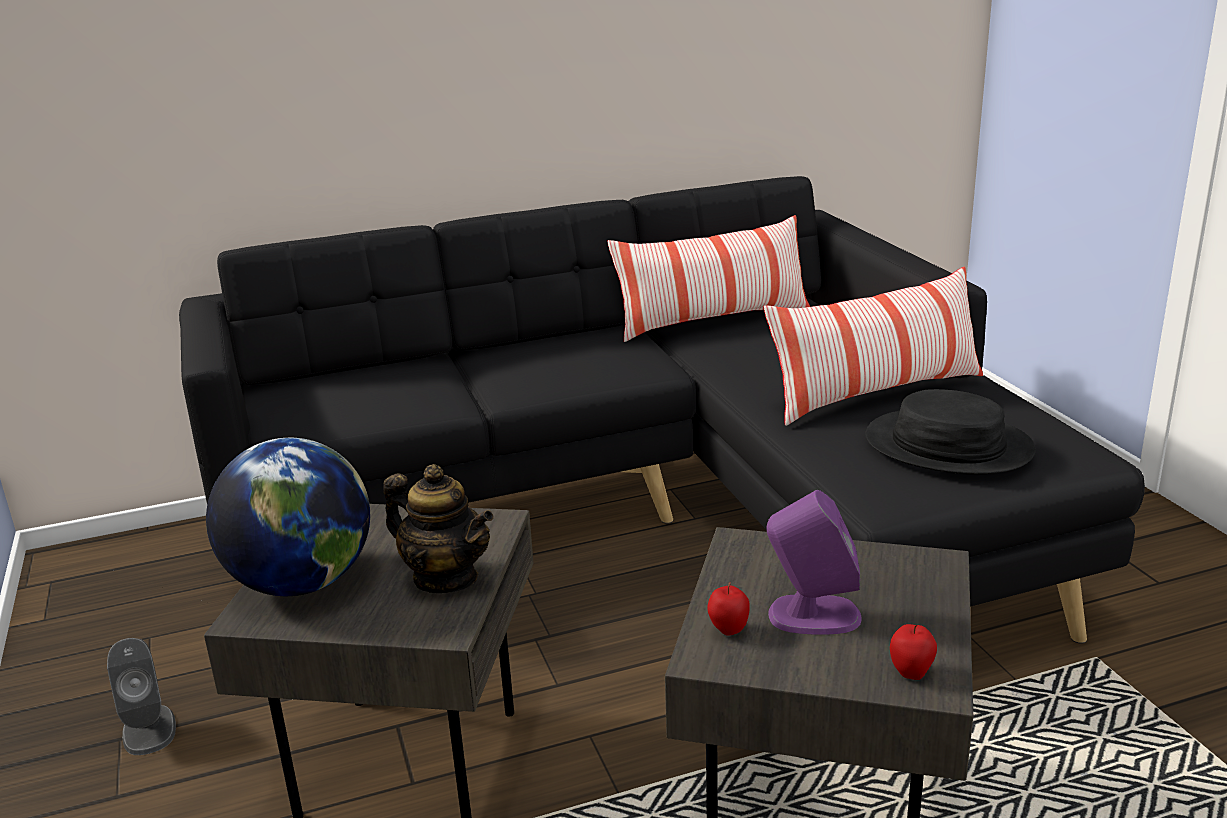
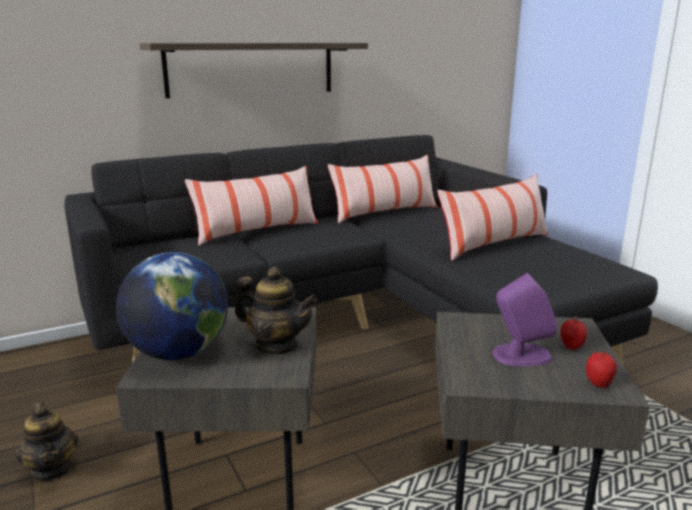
camera: 10 degrees left, 5 degrees down
(149, 729) = (52, 469): grey speaker -> teapot
(480, 77) = (251, 69): none -> shelf
(484, 358) = (257, 232): none -> pillow
(728, 631) = (473, 366): apple -> apple (571, 347)
(948, 445) = (549, 267): black hat -> none

